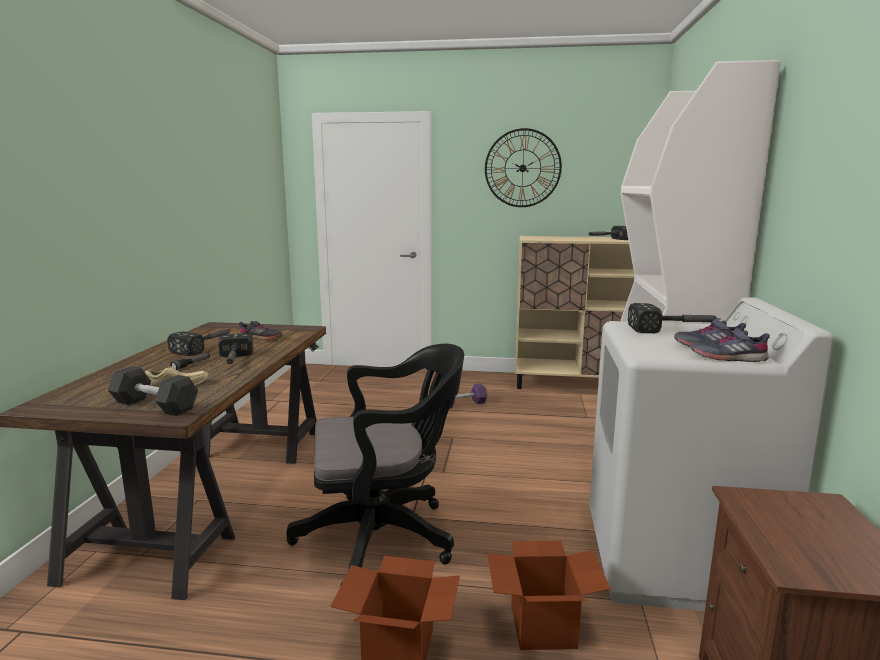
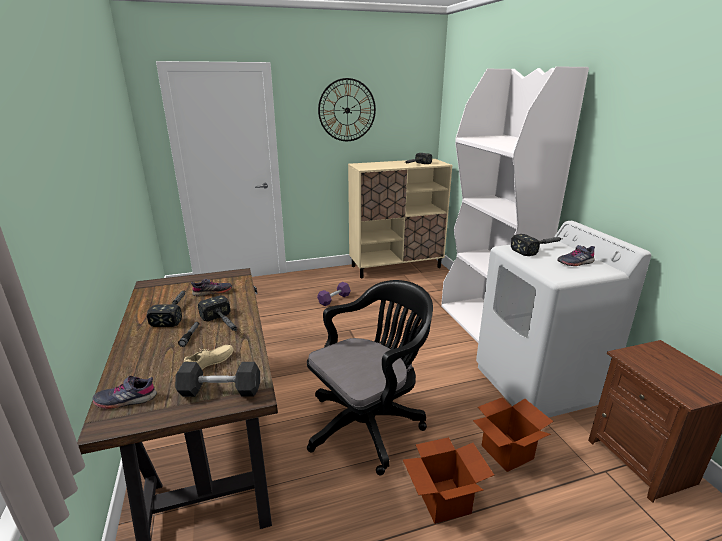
camera: 25 degrees left, 10 degrees up
(728, 357) = (596, 271): grey shoe -> grey shoe (126, 399)

